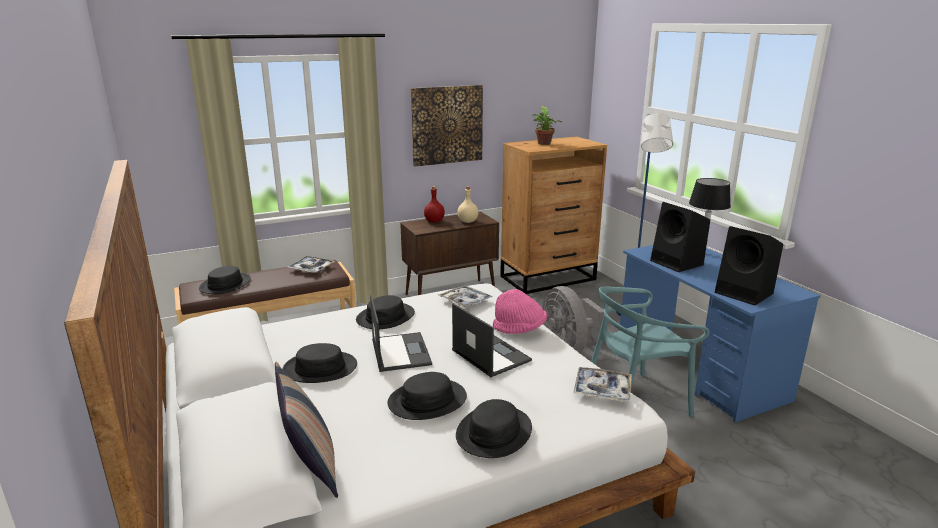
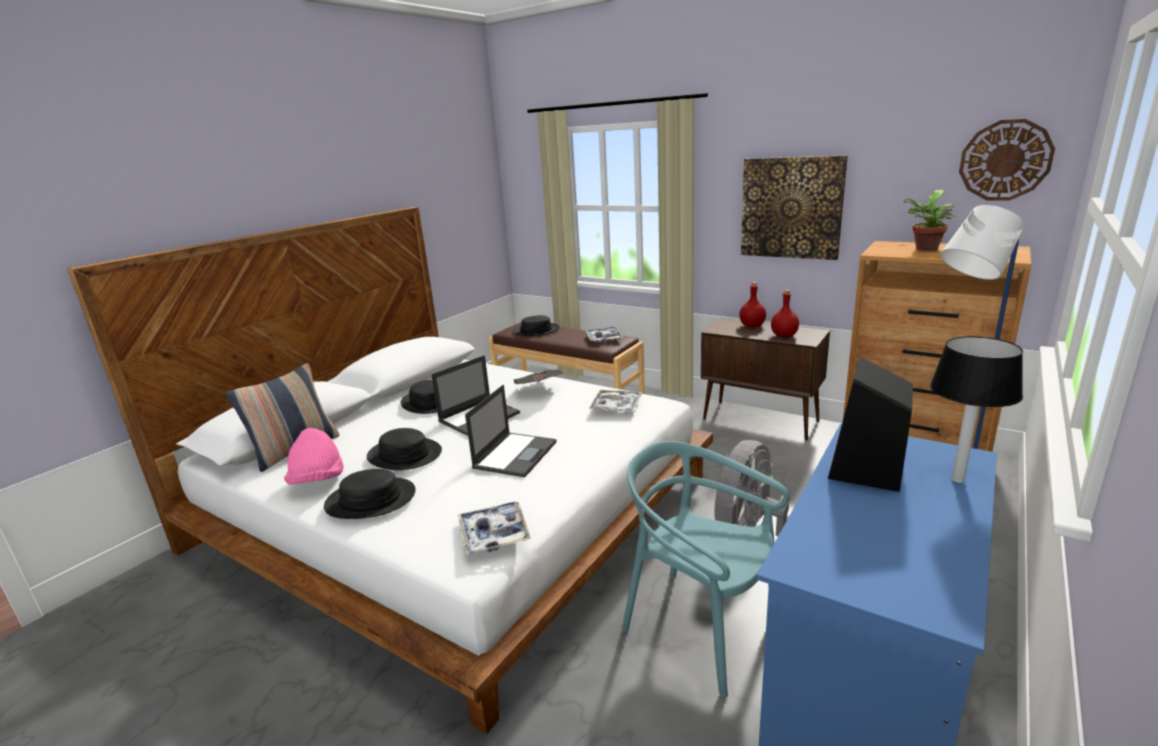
camera: 60 degrees right, 0 degrees up
(385, 317) = (539, 390): black hat -> newspaper
(467, 221) = (783, 336): beige bottle -> red bottle
(519, 329) = (588, 450): pink hat -> pink hat (318, 481)
(560, 87) = (1005, 160): none -> wall clock
(745, 293) = (836, 554): black speaker -> none

